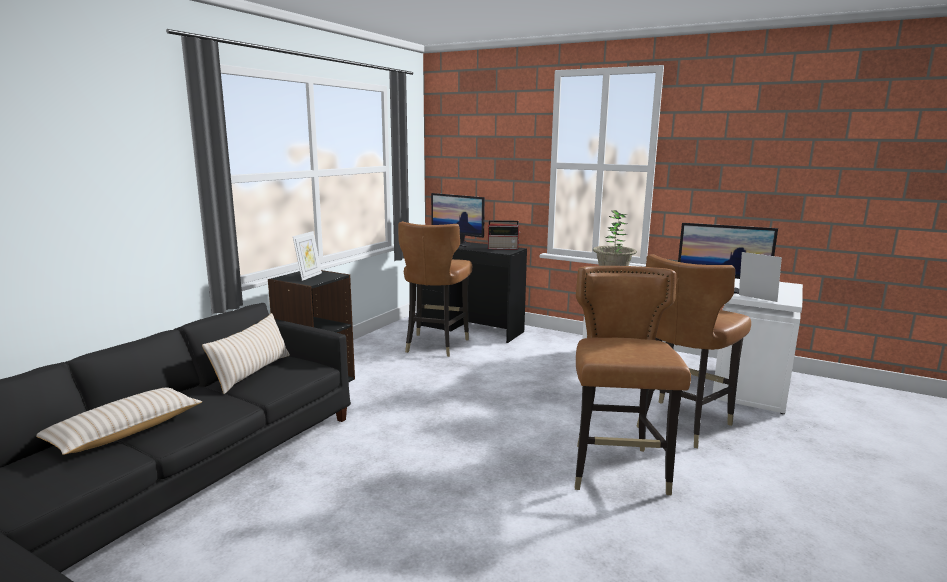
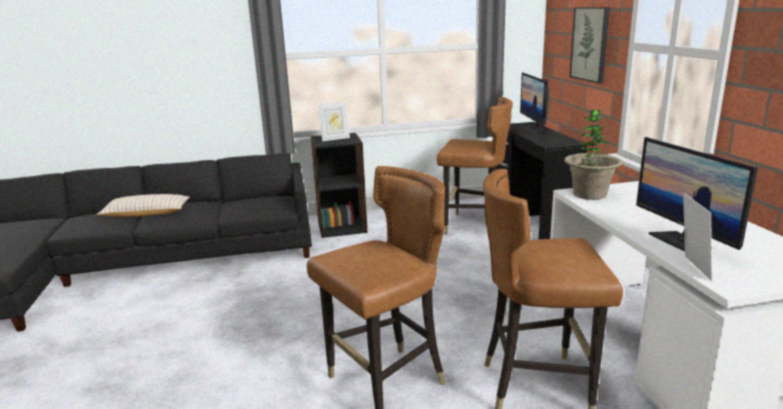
camera: 50 degrees right, 5 degrees up
(252, 372) = (252, 201): beige pillow -> none
(435, 345) = (473, 225): brown chair -> brown chair turned 135 degrees counterclockwise
(498, 165) = (590, 44): none -> picture
(503, 248) = (561, 140): radio -> none

